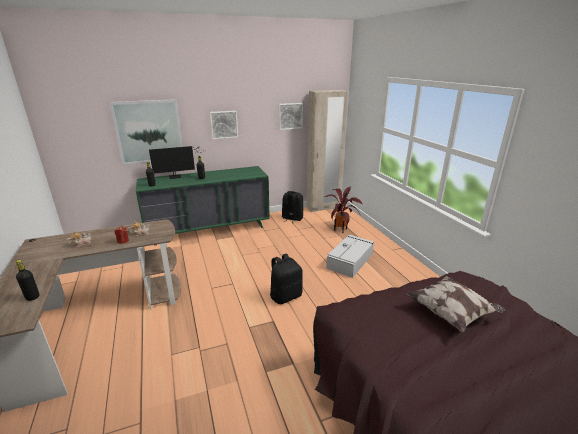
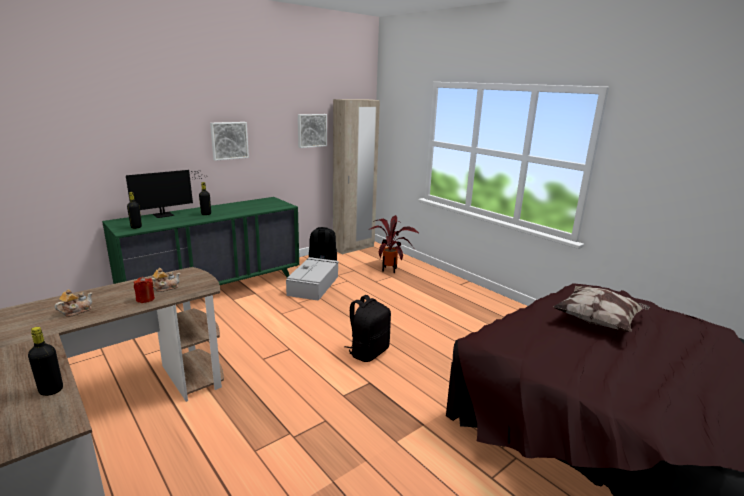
camera: 20 degrees left, 5 degrees down
(149, 132) = (122, 150): picture -> none
(350, 260) = (421, 301): grey storage box -> grey storage box (314, 285)

